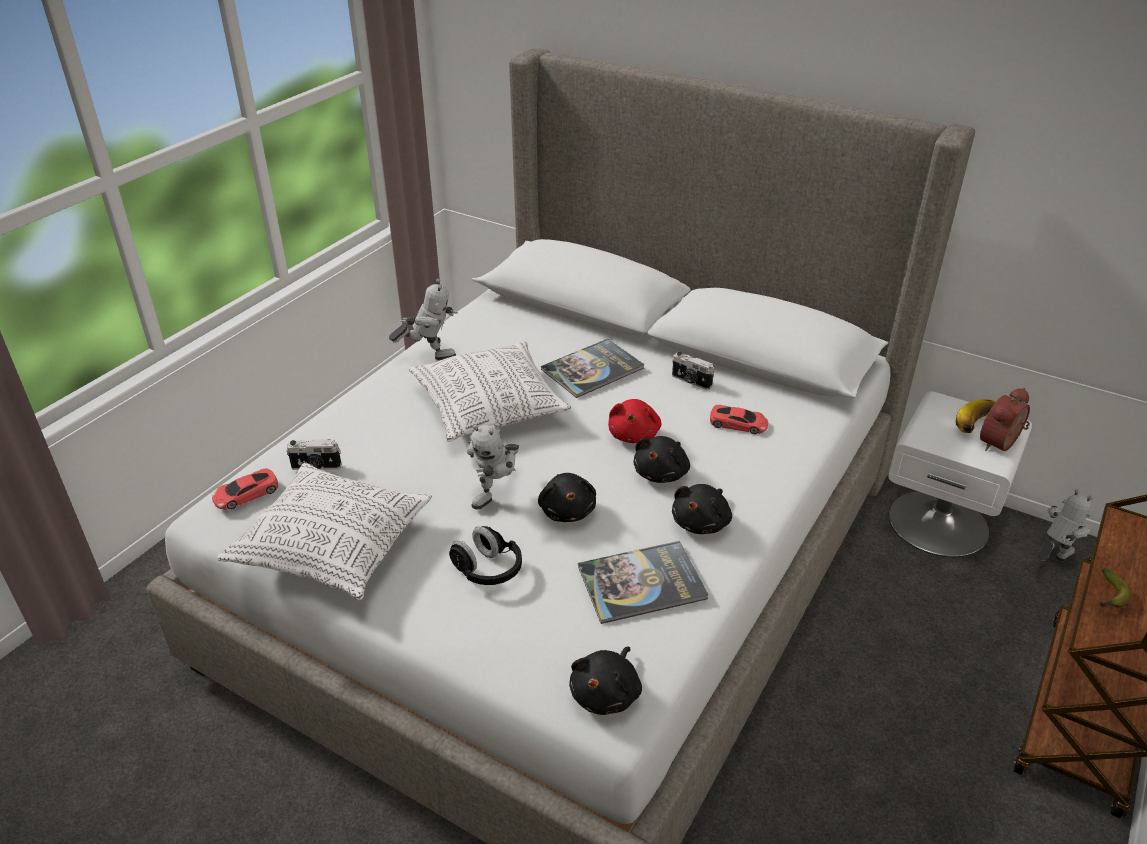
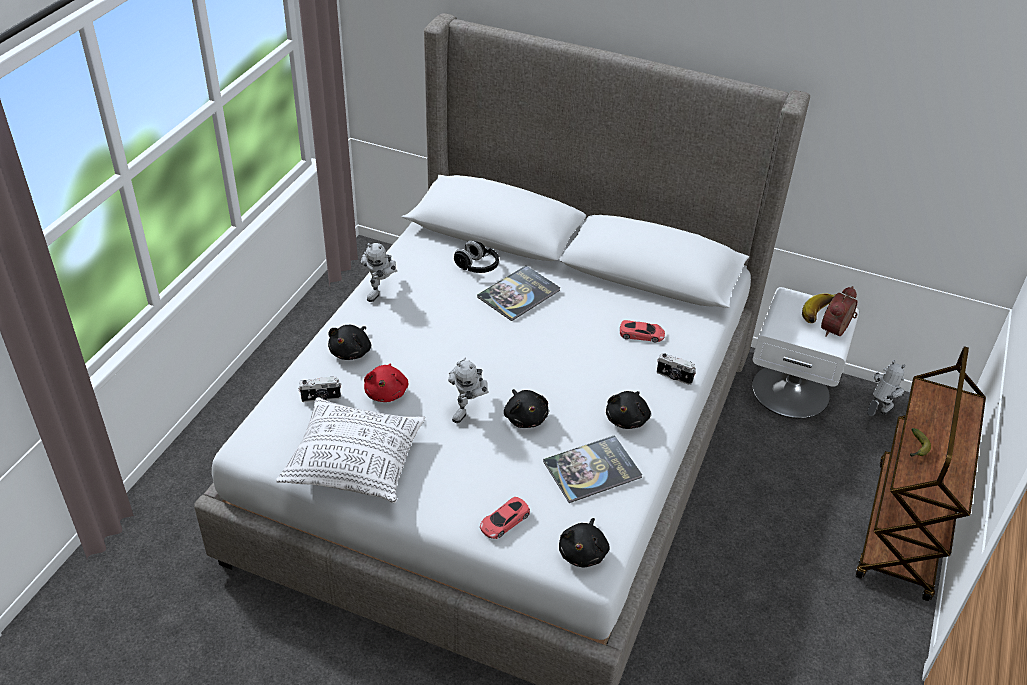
camera: 10 degrees left, 5 degrees up
(246, 494) = (272, 425): red toy car -> red toy car (504, 521)
(429, 356) = (381, 291): toy robot -> toy robot turned 120 degrees clockwise
(487, 570) = (477, 470): black headphones -> black headphones (477, 267)
(489, 408) = (444, 335): pillow -> none
(634, 434) = (563, 350): red plush toy -> red plush toy (387, 392)
(662, 473) = (591, 381): black plush toy -> black plush toy (351, 352)
(691, 381) = (599, 299): camera -> camera (674, 377)

